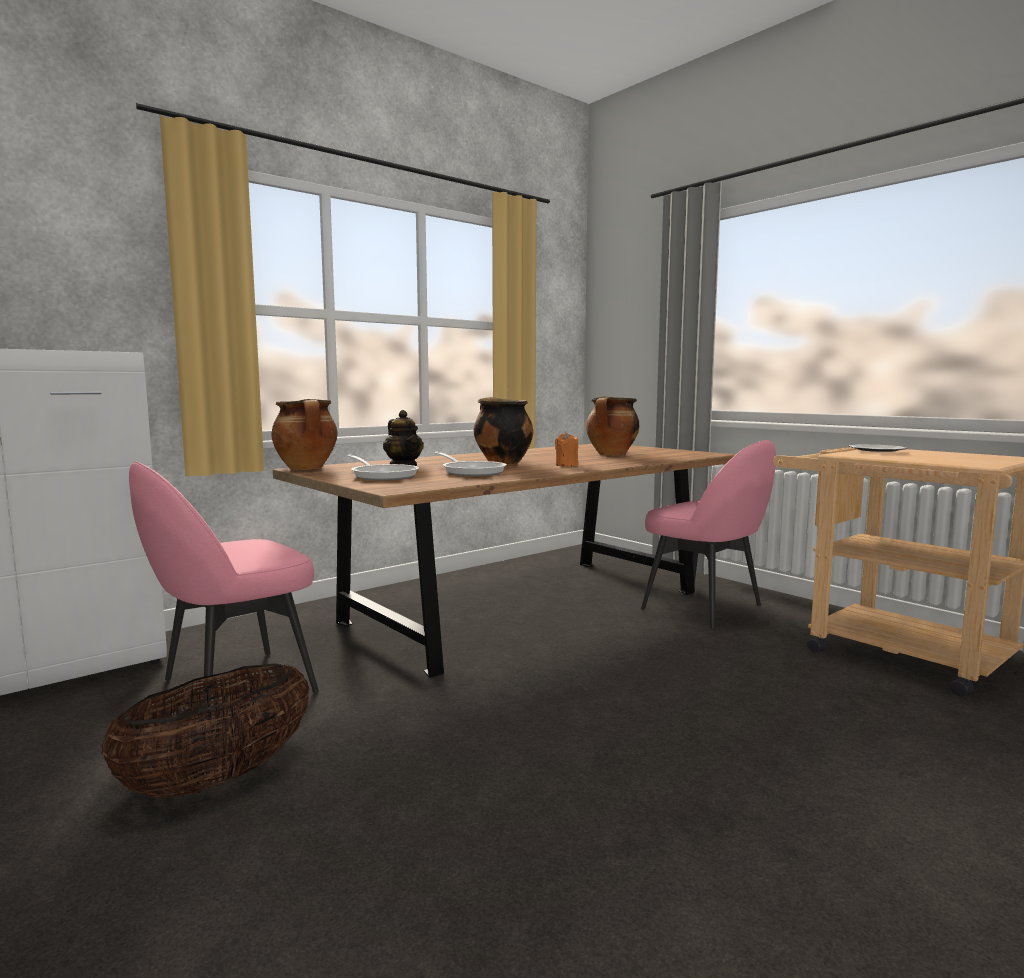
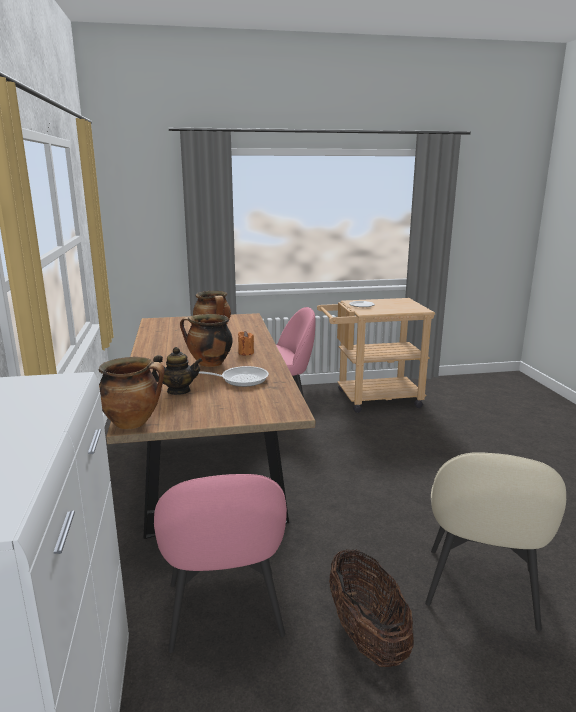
camera: 60 degrees left, 10 degrees up
(379, 868) = (480, 589): none -> beige chair
(382, 475) = (221, 405): frying pan -> none

